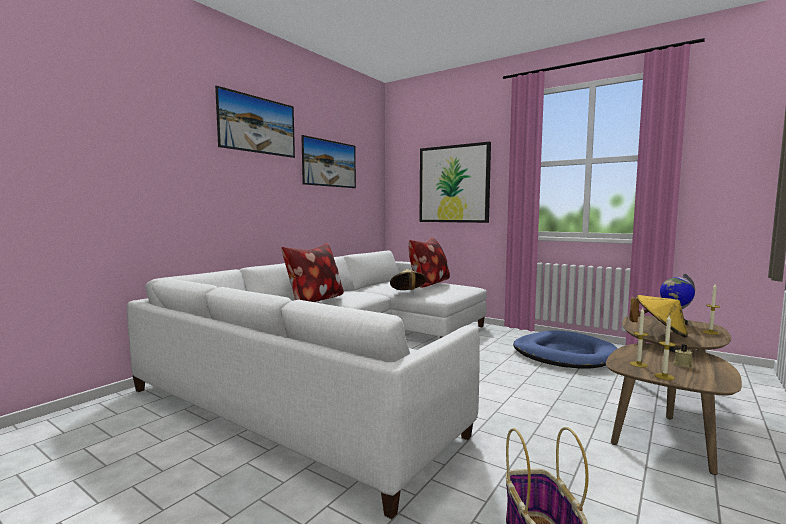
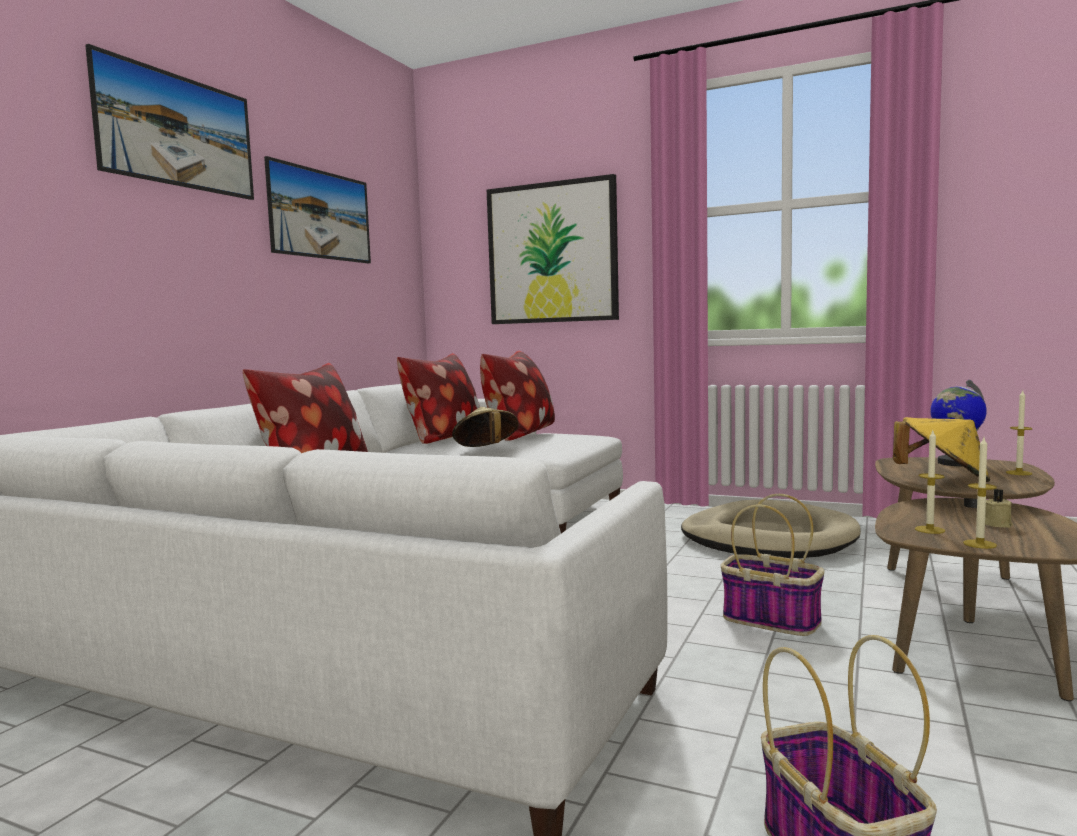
camera: 10 degrees left, 0 degrees up
(388, 283) = (443, 438): none -> pillow
(547, 404) = (769, 620): none -> basket
(563, 354) = (768, 539): blue dog bed -> beige dog bed

